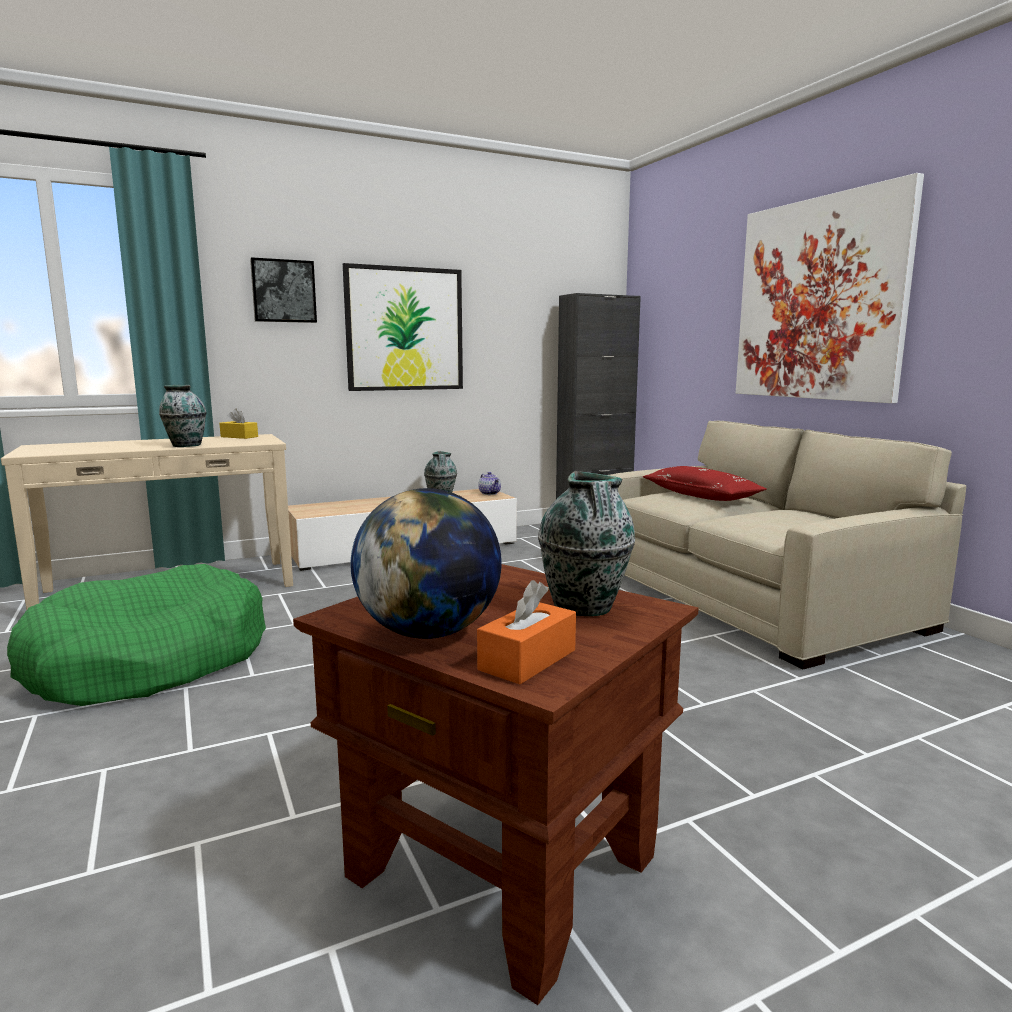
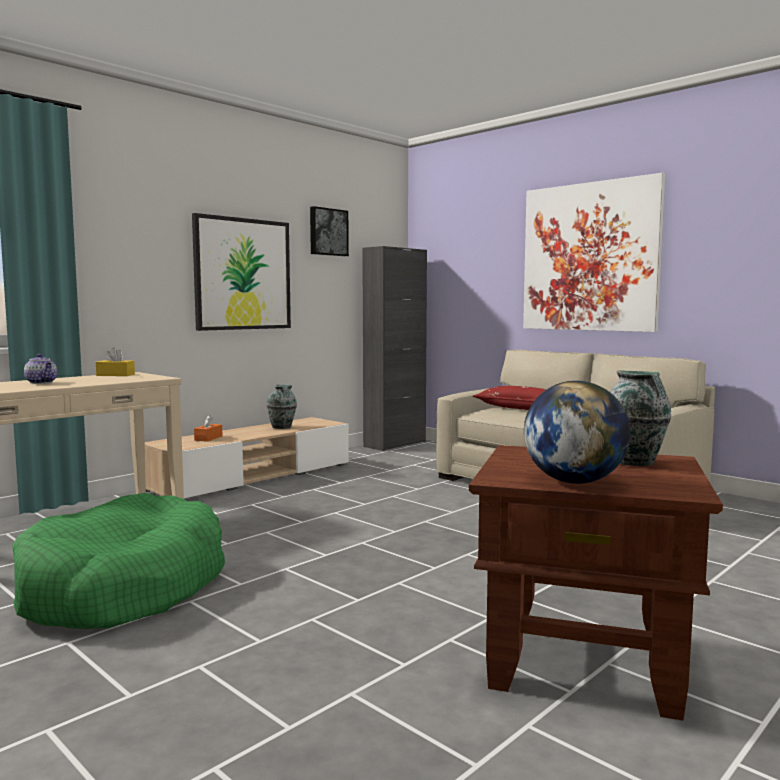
camera: 20 degrees left, 5 degrees down
(186, 445) = (87, 383): vase -> none
(283, 291) = (141, 236): picture -> picture (328, 232)
(490, 493) = (320, 421): teapot -> teapot (42, 382)
(527, 660) = (660, 486): orange tissue box -> orange tissue box (208, 438)

